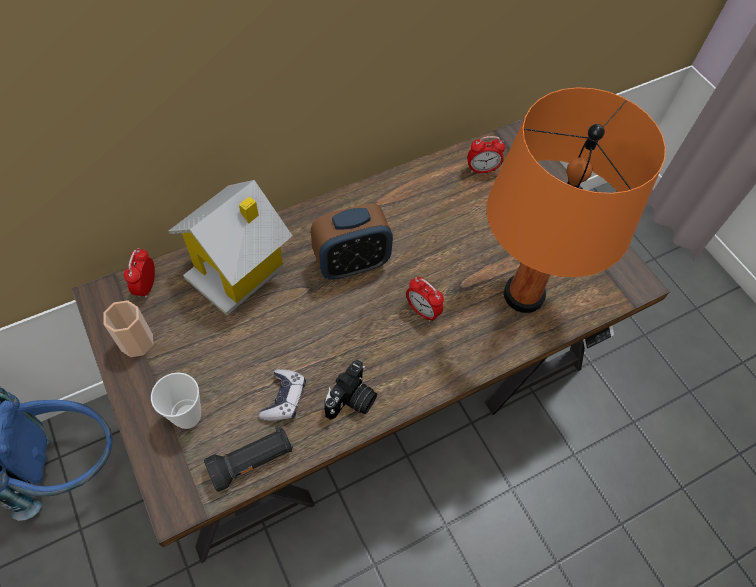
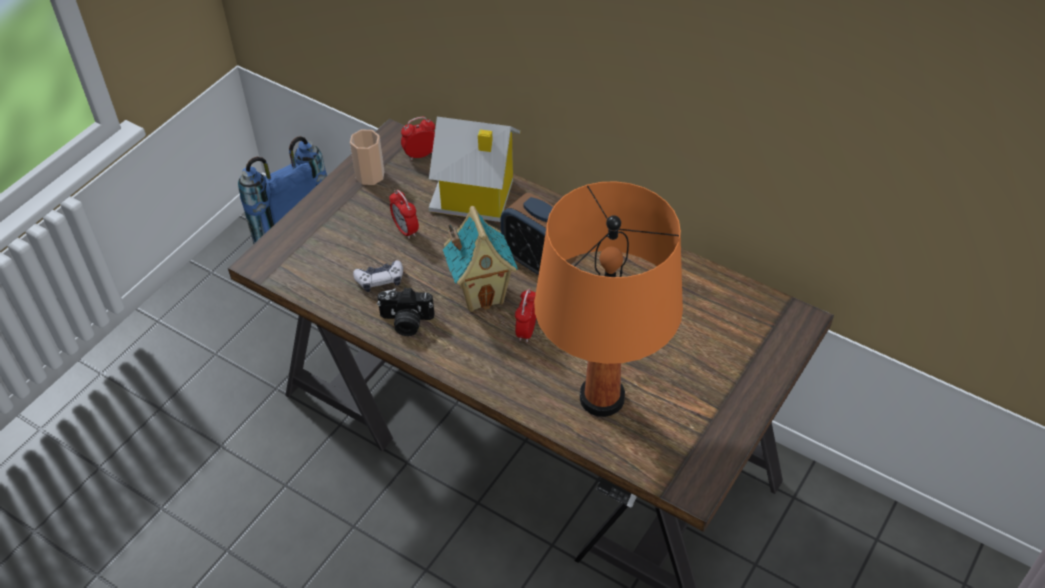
camera: 65 degrees right, 10 degrees down
(187, 416) = (329, 233): cup -> none
(252, 462) = (316, 287): black flashlight -> none
(358, 323) = (482, 294): none -> toy house
(482, 169) = (729, 308): alarm clock -> alarm clock (405, 230)

